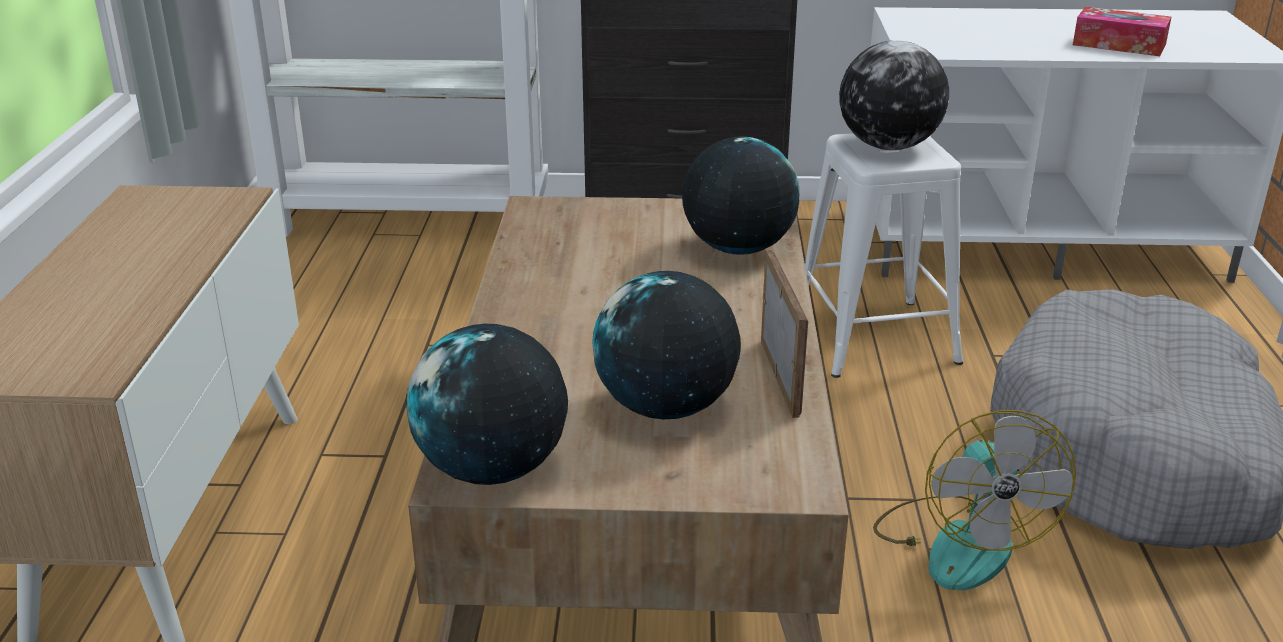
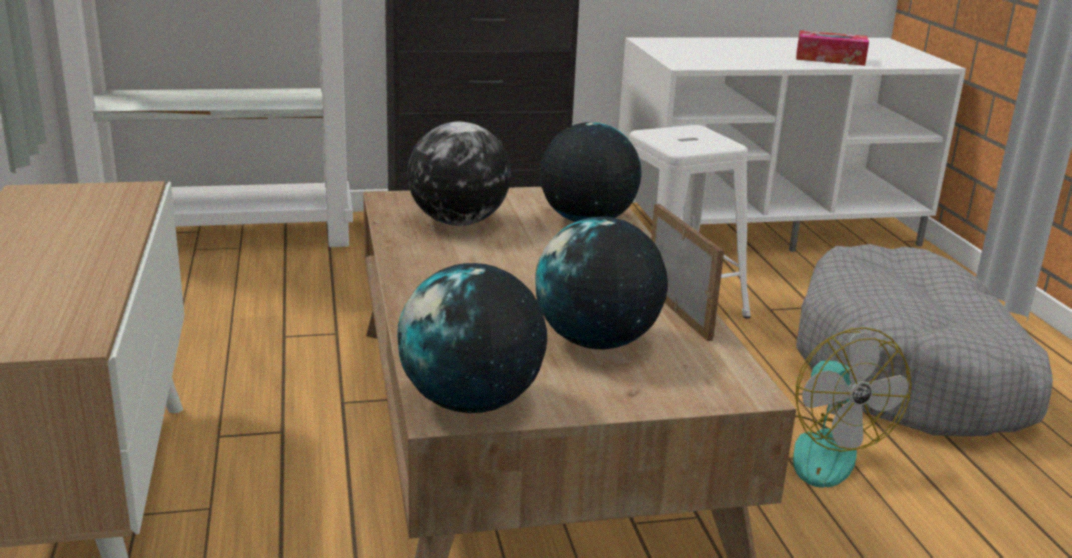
camera: 15 degrees left, 5 degrees down
(889, 146) = (684, 137): globe -> globe (459, 222)

